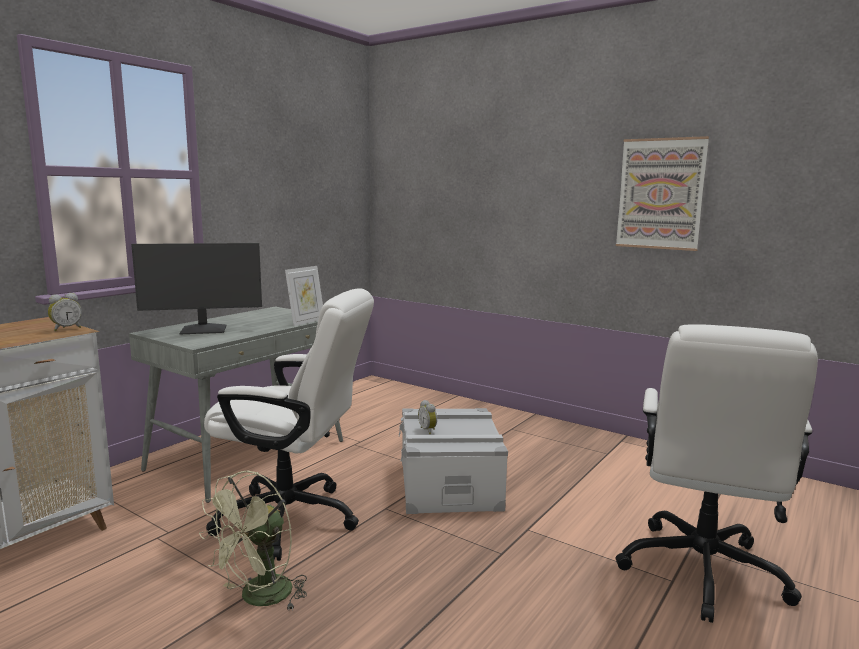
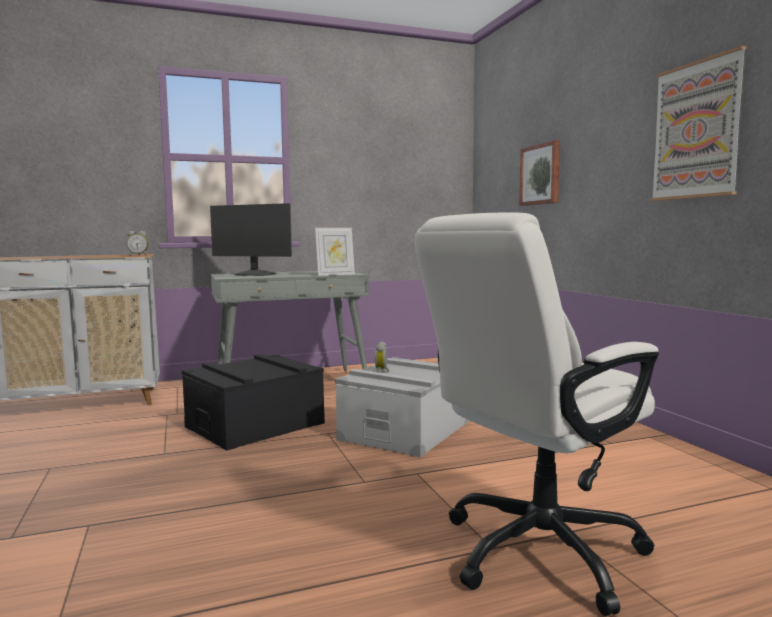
camera: 35 degrees right, 5 degrees down
(259, 598) = (162, 457): green fan -> none
(294, 520) = (255, 425): white office chair -> black storage box
(476, 203) = (541, 174): none -> picture

